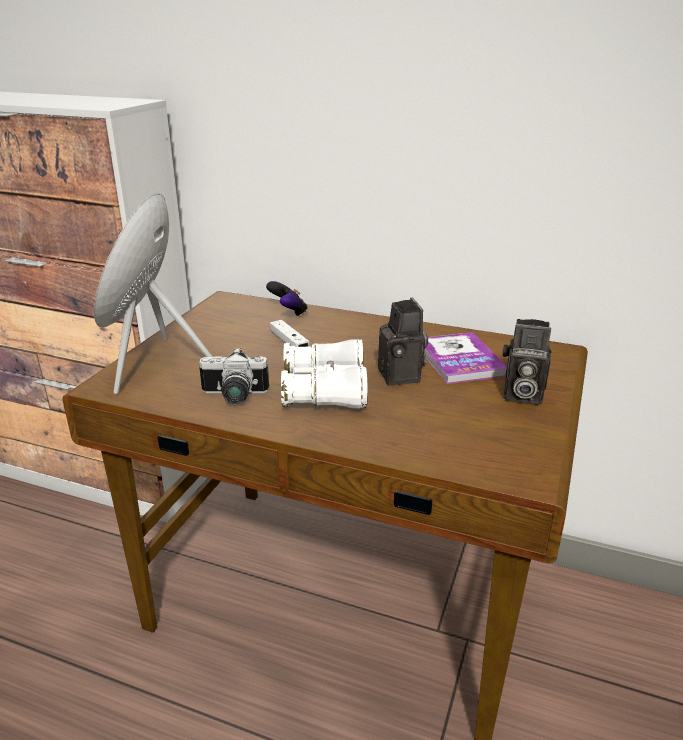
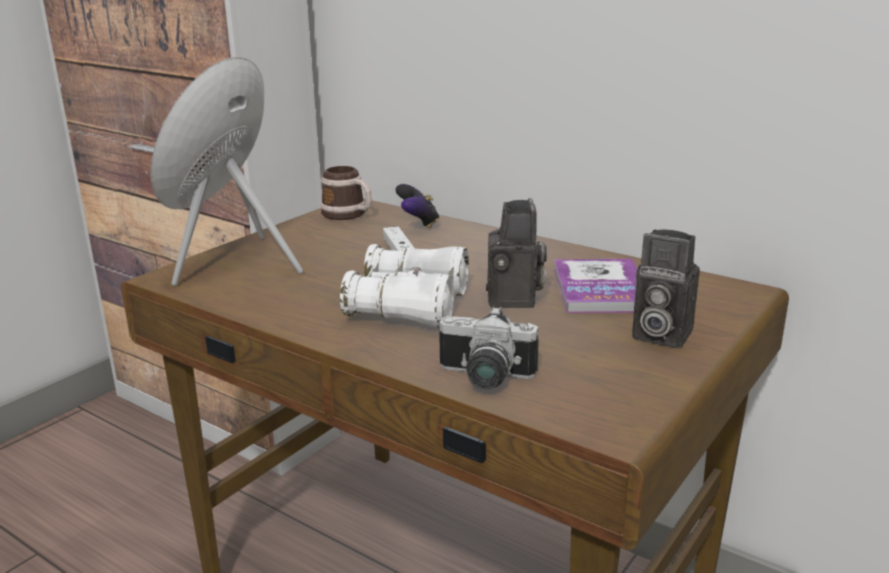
camera: 15 degrees right, 5 degrees down
(226, 309) = (348, 215): none -> mug
(233, 396) = (299, 301): camera -> camera (483, 378)

